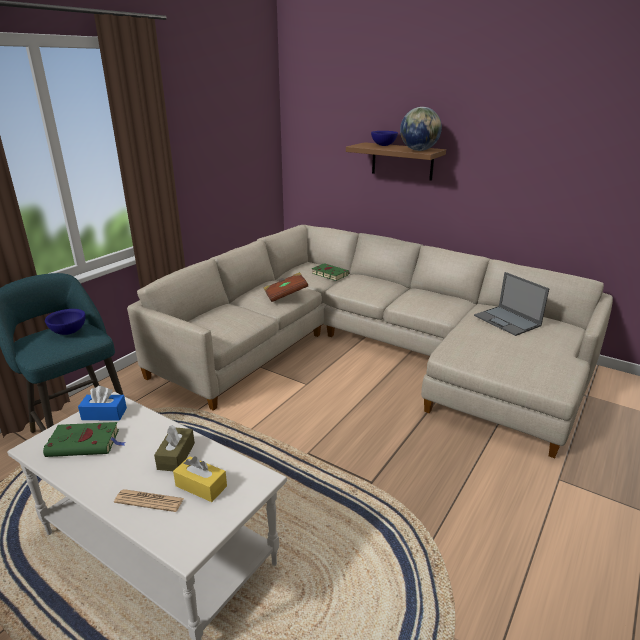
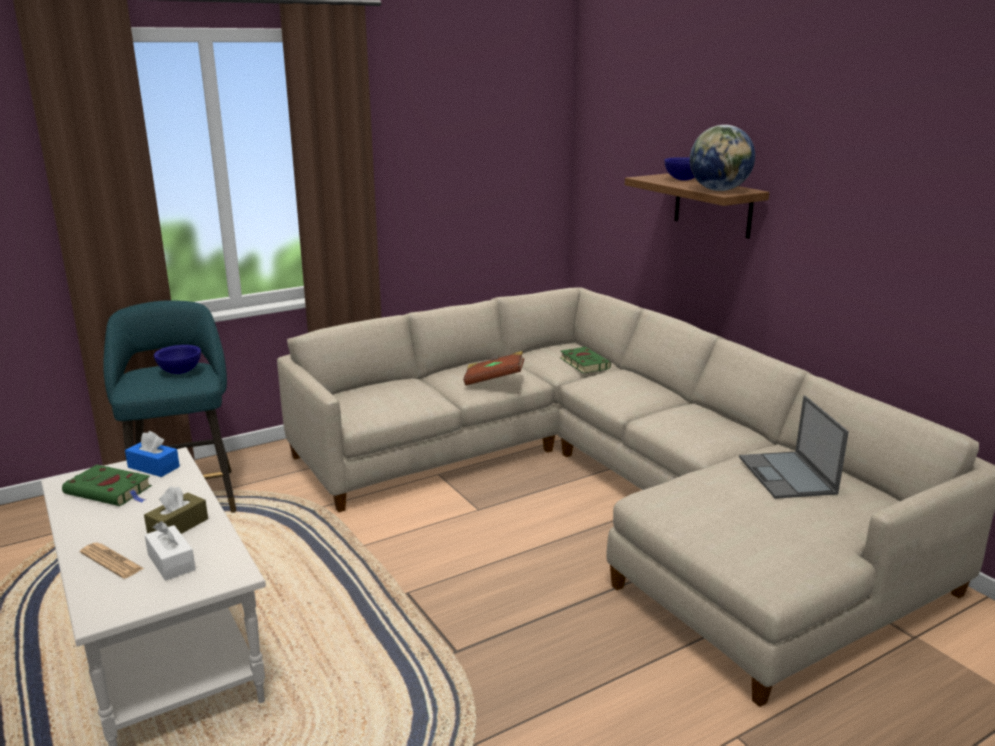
camera: 25 degrees right, 5 degrees down
(201, 486) = (171, 562): yellow tissue box -> white tissue box

